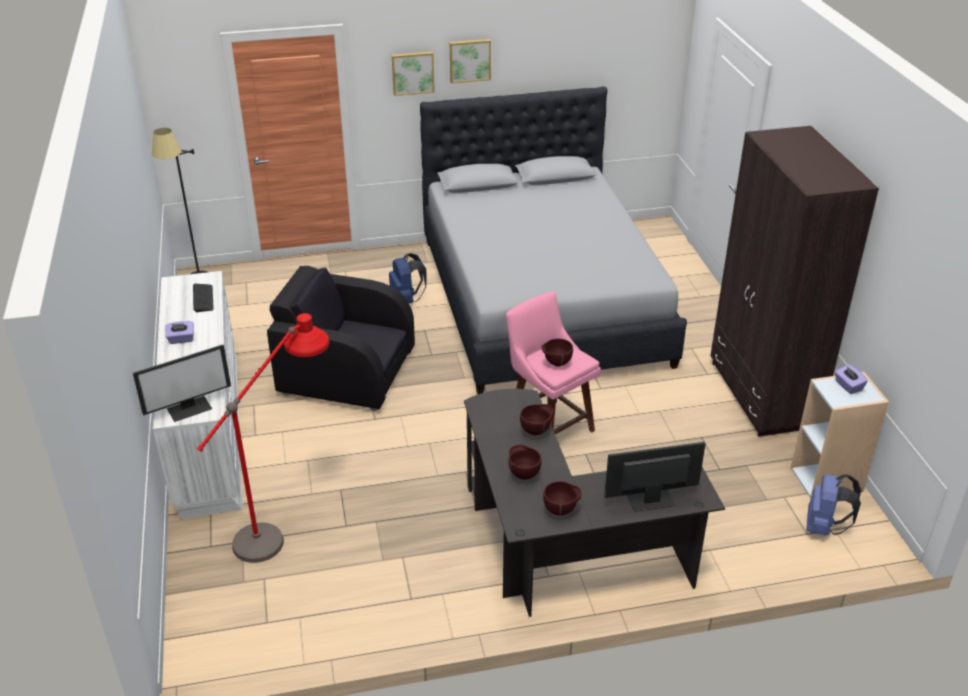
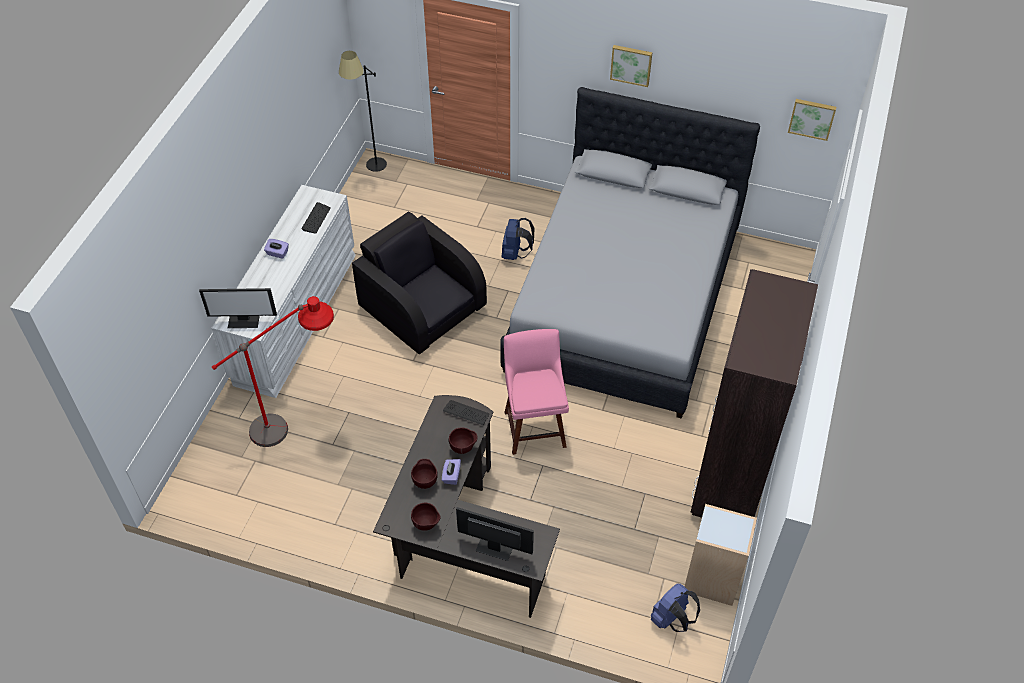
camera: 30 degrees right, 15 degrees up
(412, 73) = (577, 60): picture -> picture (812, 118)
(511, 401) = (466, 413): none -> keyboard
(556, 364) = (531, 391): brown bowl -> none
(848, 386) = (729, 525): purple tissue box -> purple tissue box (451, 476)

